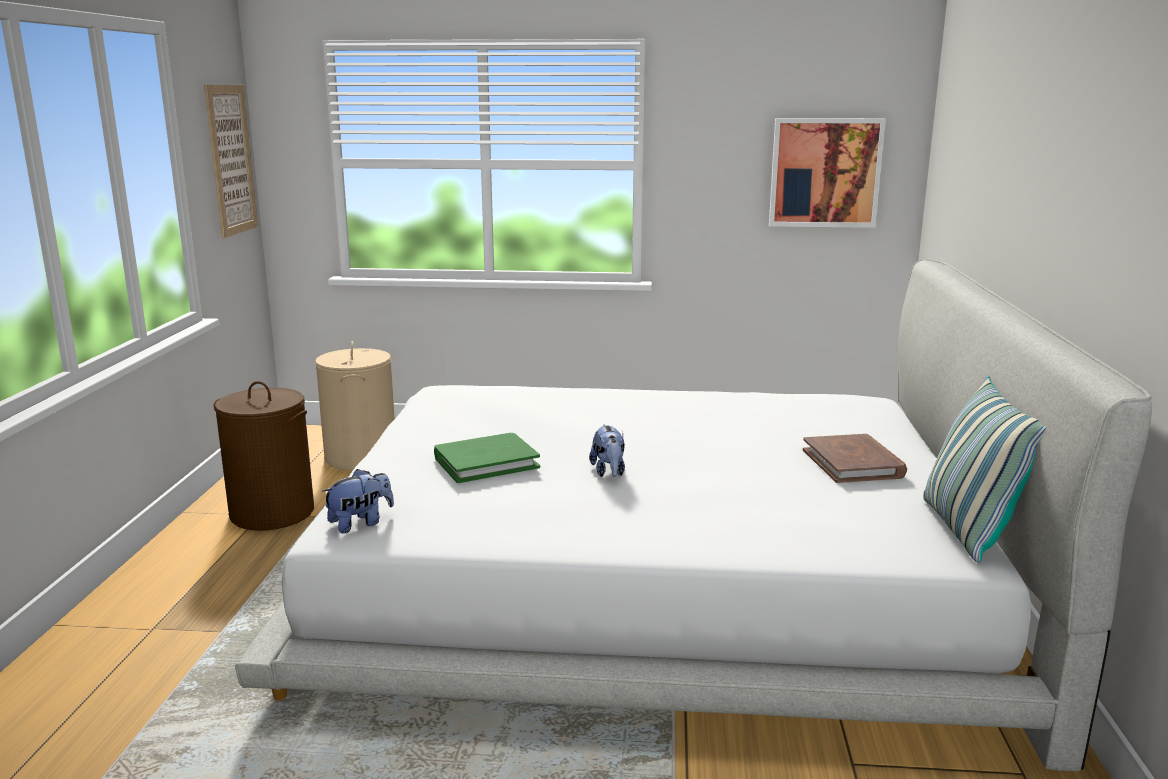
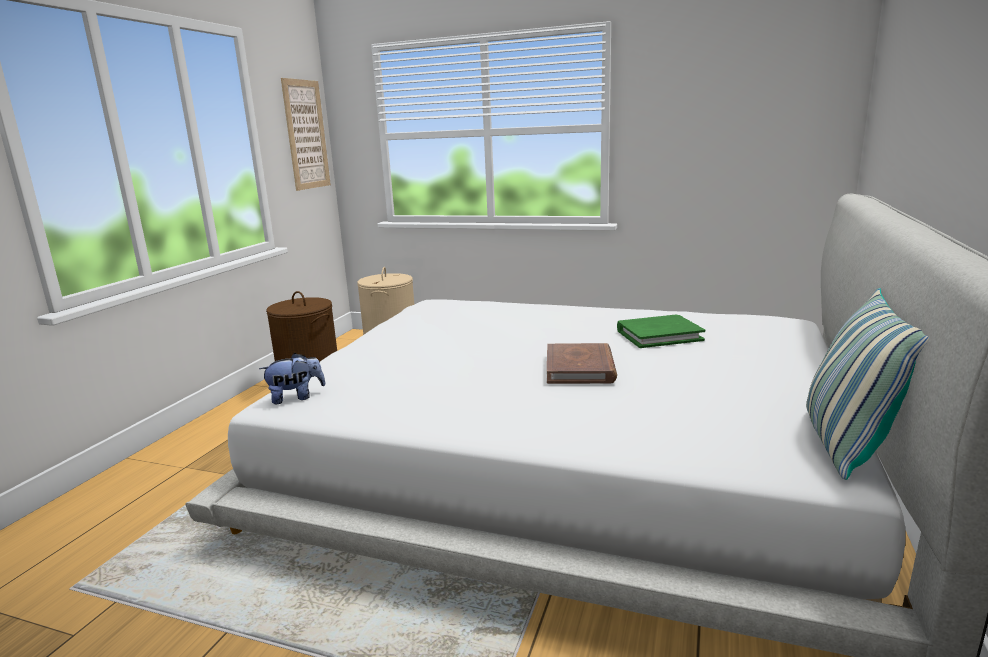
camera: 15 degrees right, 0 degrees up
(486, 462) = (425, 356): green book -> green book (659, 335)
(609, 472) = (519, 369): plush toy -> none
(825, 172) = (767, 126): picture -> none
(853, 463) = (748, 373): brown book -> brown book (580, 368)

